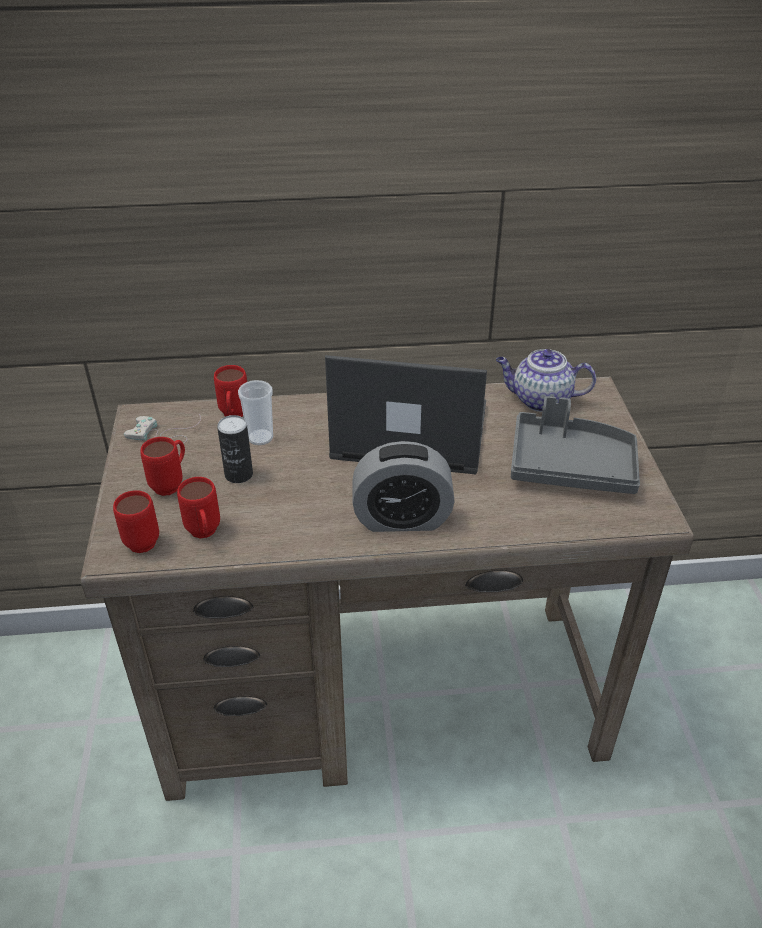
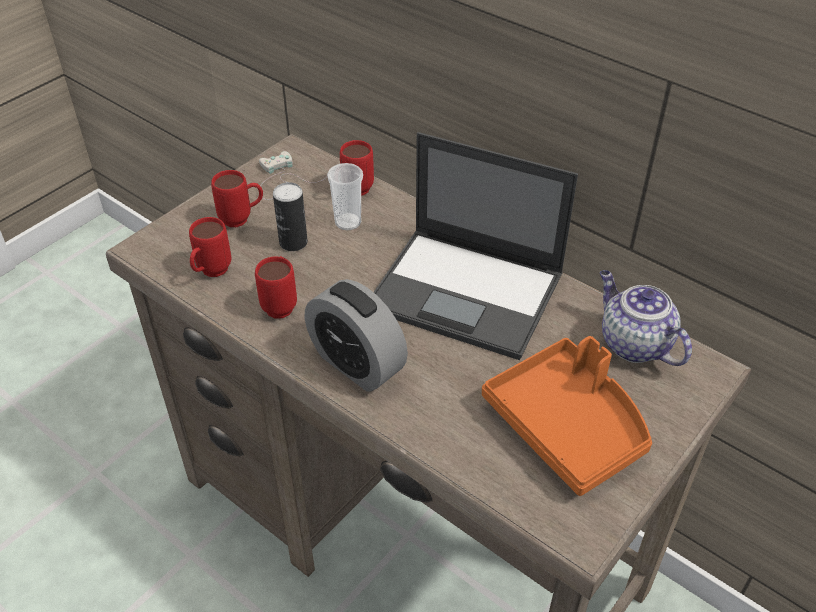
camera: 45 degrees right, 5 degrees up
(139, 539) = (169, 247): red mug -> red mug (281, 304)
(408, 431) = (468, 292): laptop -> laptop turned 150 degrees clockwise
(570, 466) = (568, 426): grey tray -> orange tray

